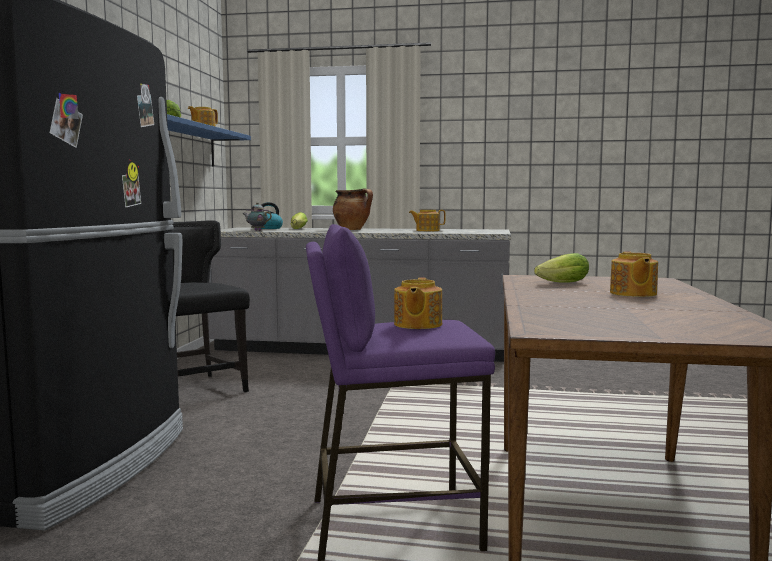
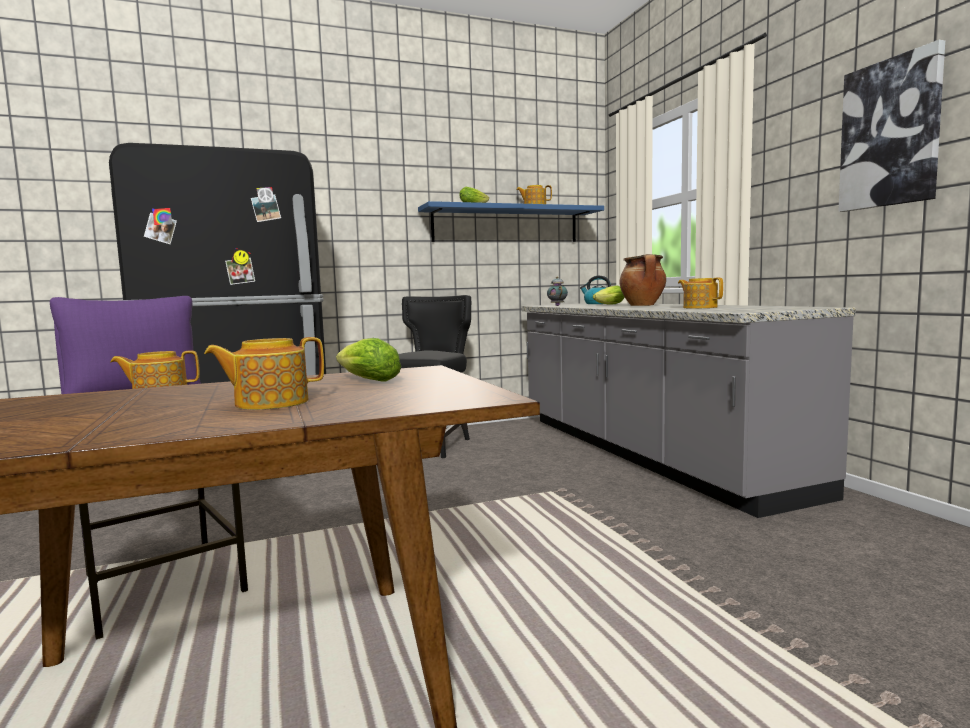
camera: 60 degrees right, 0 degrees up
(511, 130) = (890, 133): none -> picture

